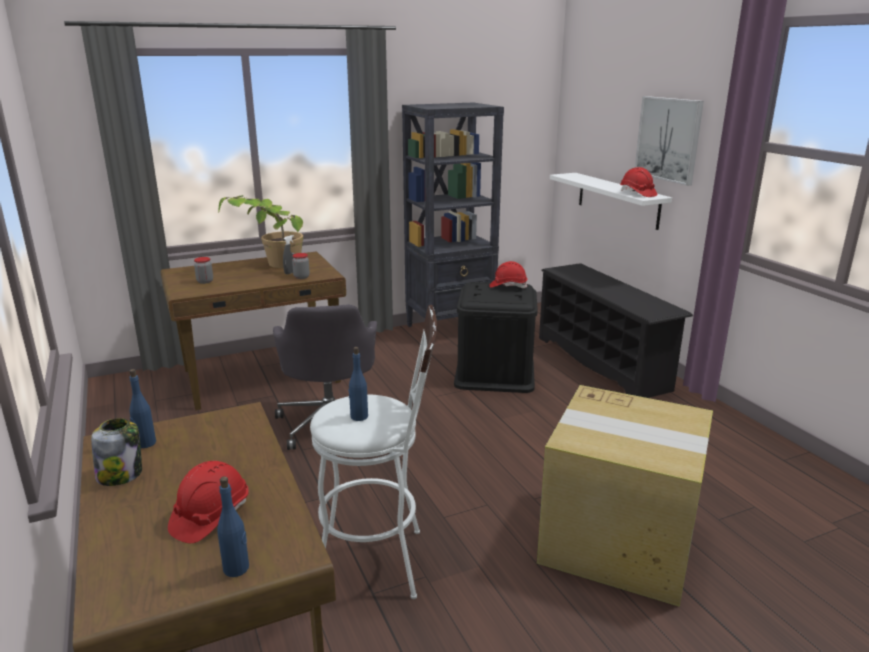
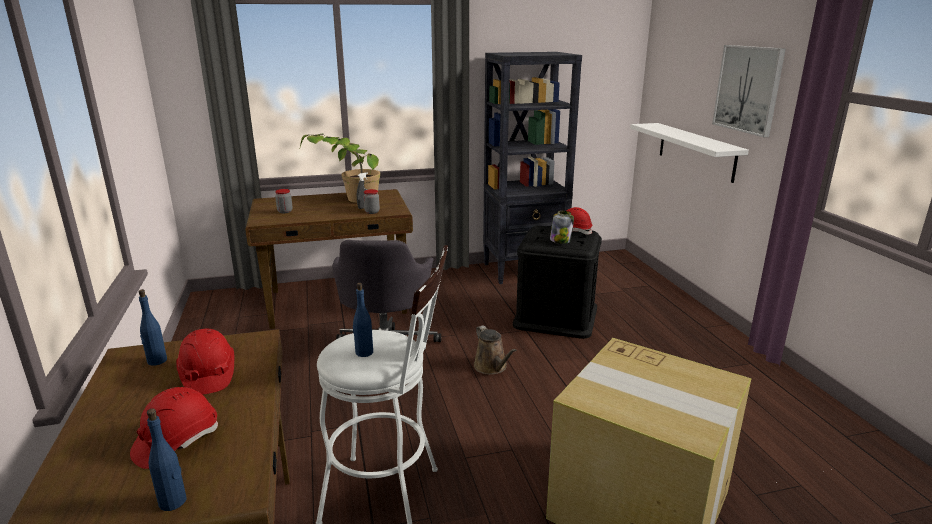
camera: 10 degrees right, 0 degrees up
(121, 474) = (119, 390): jar -> jar (560, 240)
(445, 428) = (492, 367): none -> brown watering can
(603, 363) = (668, 314): black shoe rack -> none
(637, 194) = (712, 145): red hard hat -> red hard hat (208, 375)

